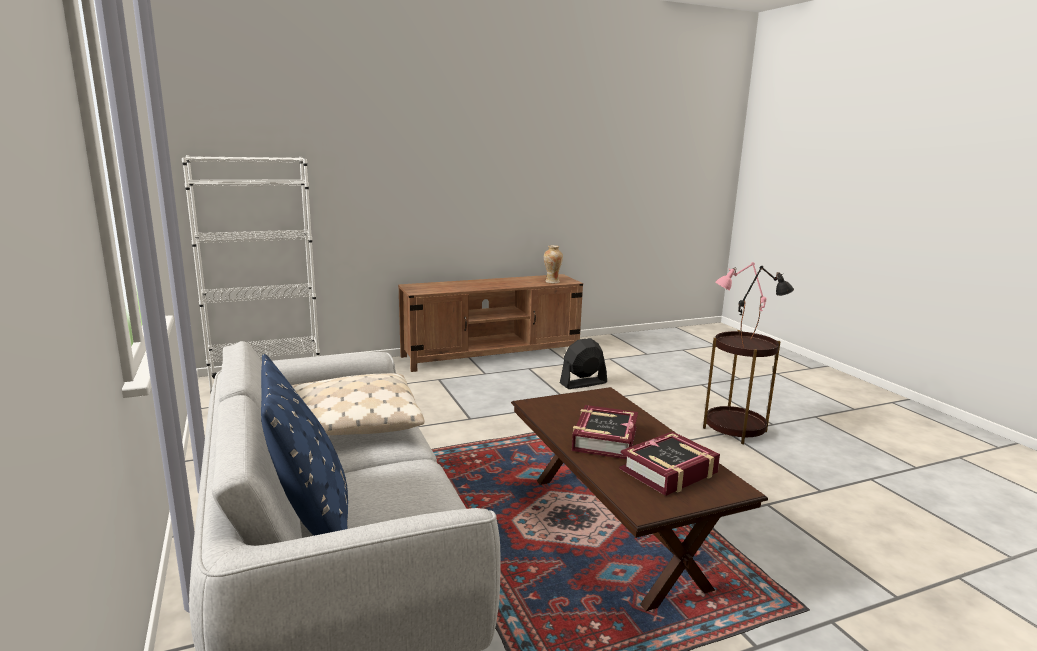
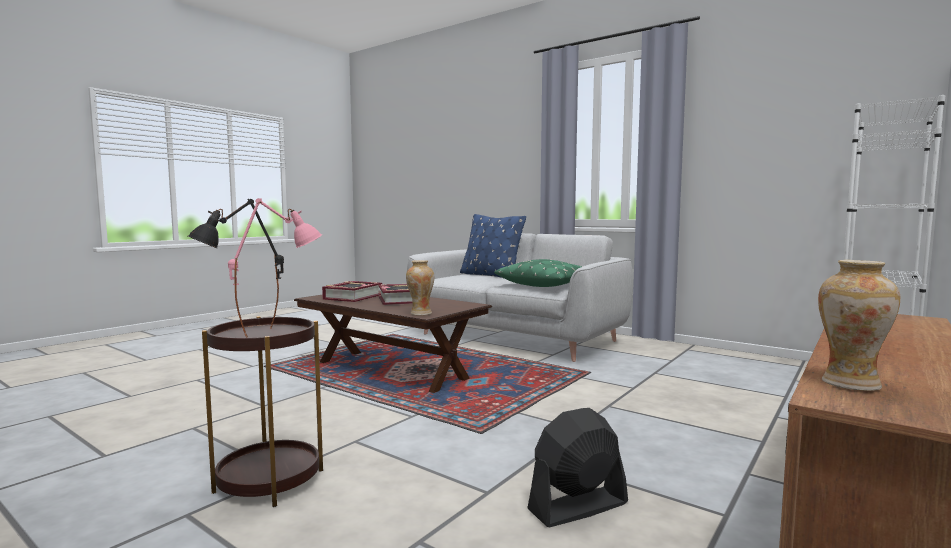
camera: 150 degrees right, 10 degrees down
(354, 422) = (546, 284): beige pillow -> green pillow
(583, 383) = (577, 507): black fan -> black fan turned 150 degrees counterclockwise
(608, 398) = (420, 313): none -> vase

